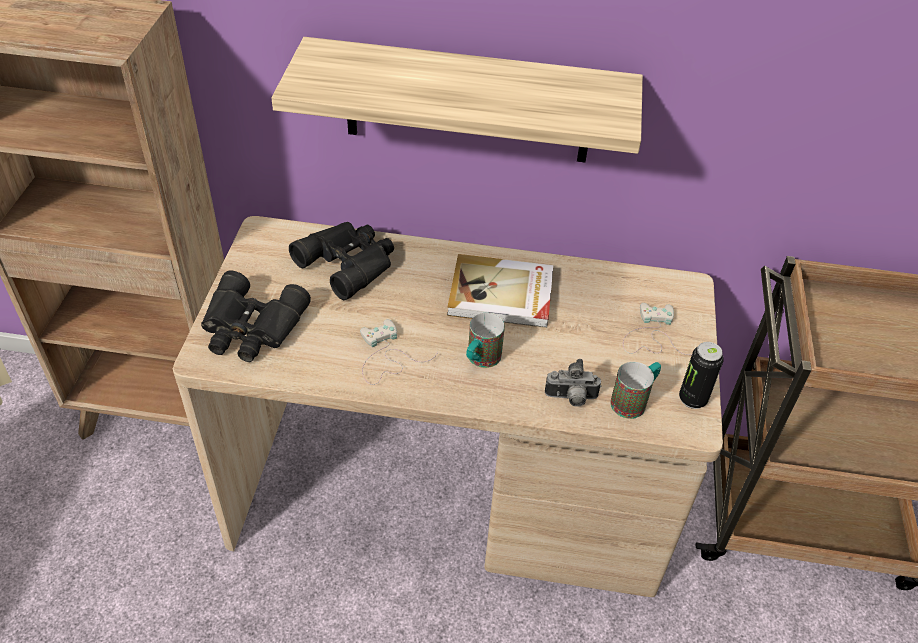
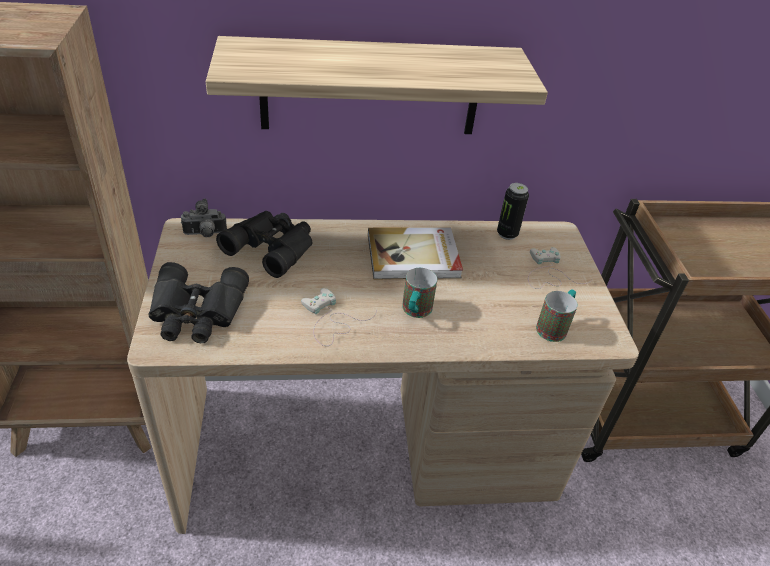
camera: 15 degrees left, 5 degrees down
(571, 399) = (503, 333): camera -> camera (205, 234)
(692, 399) = (600, 318): can -> can (507, 234)

